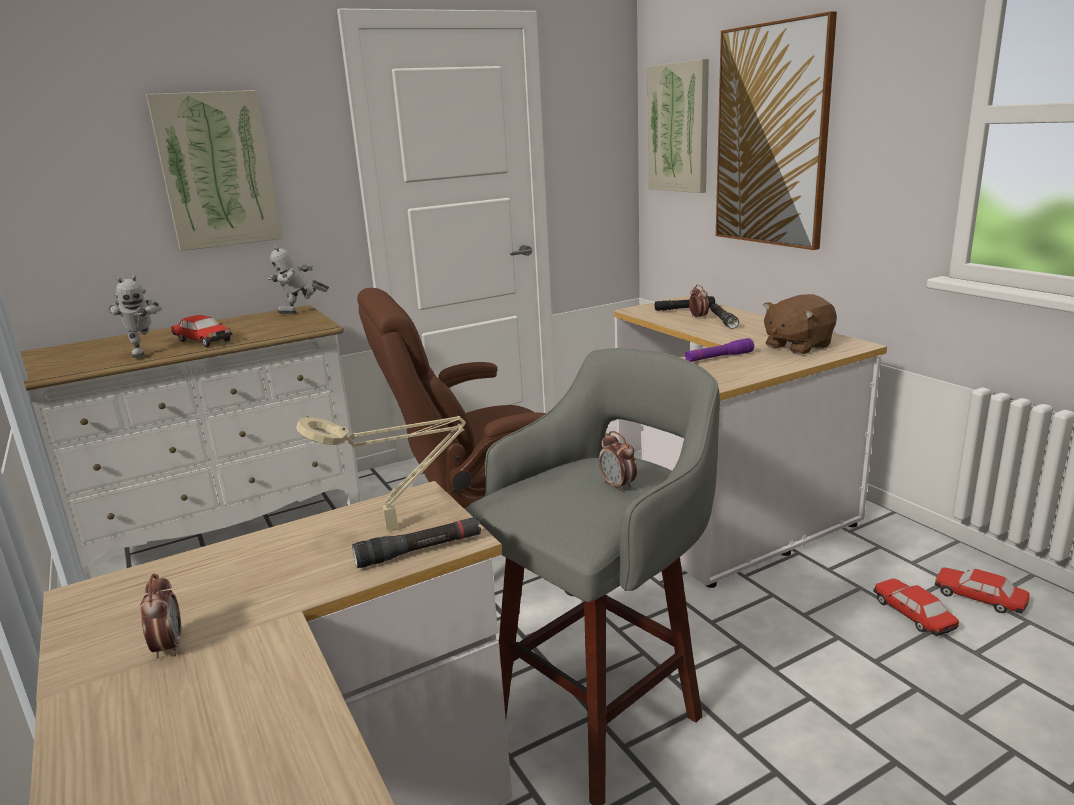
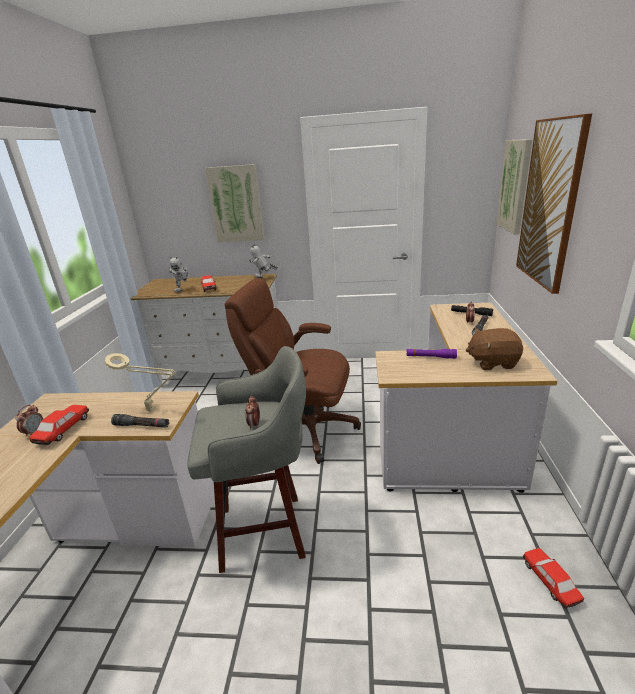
camera: 35 degrees right, 5 degrees up
(913, 615) = (487, 567): toy car -> toy car (63, 430)

